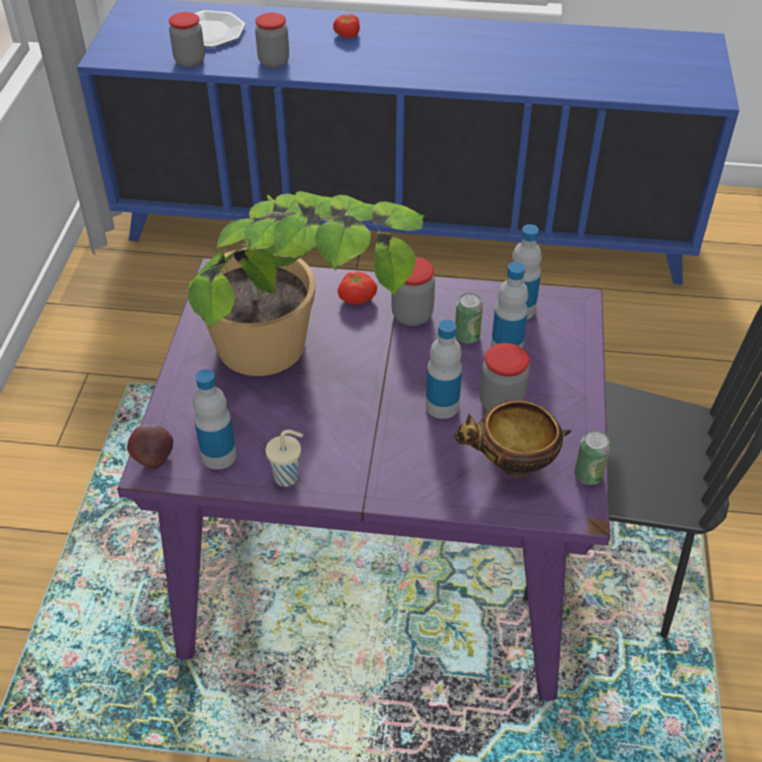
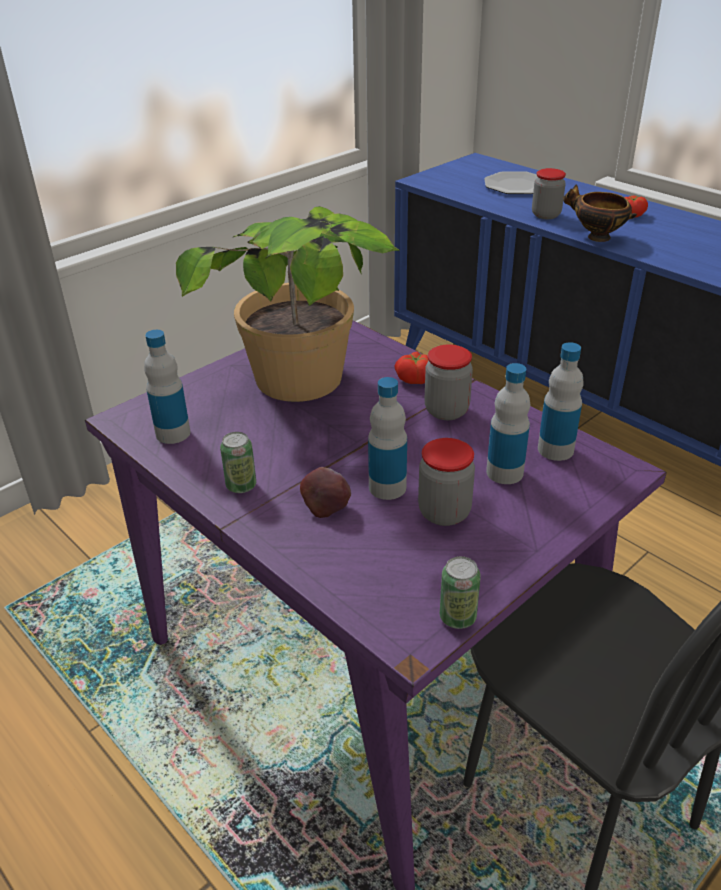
camera: 40 degrees right, 10 degrees down
(154, 456) = (132, 412): apple -> apple (327, 507)
(190, 61) = (479, 198): jar -> none
(288, 477) = (199, 473): beige cup -> none
(467, 336) = (477, 447): can -> can (241, 486)
(512, 465) = (392, 566): bowl -> bowl (596, 237)

